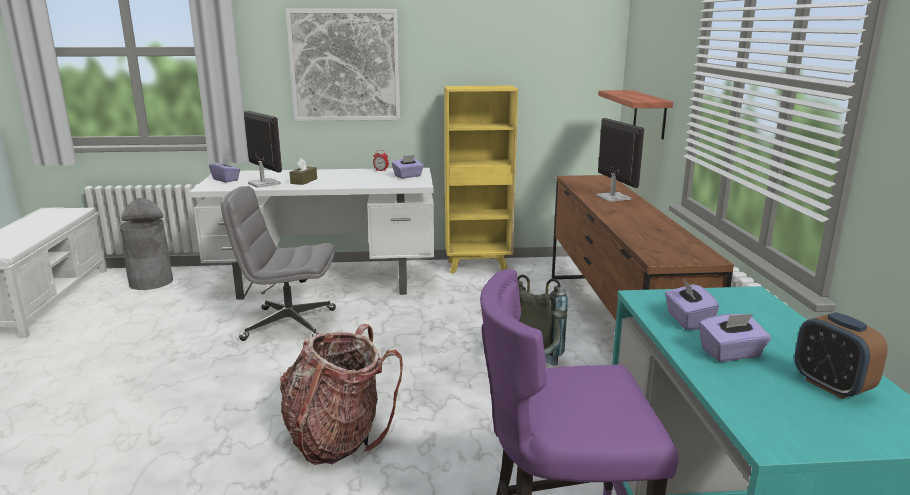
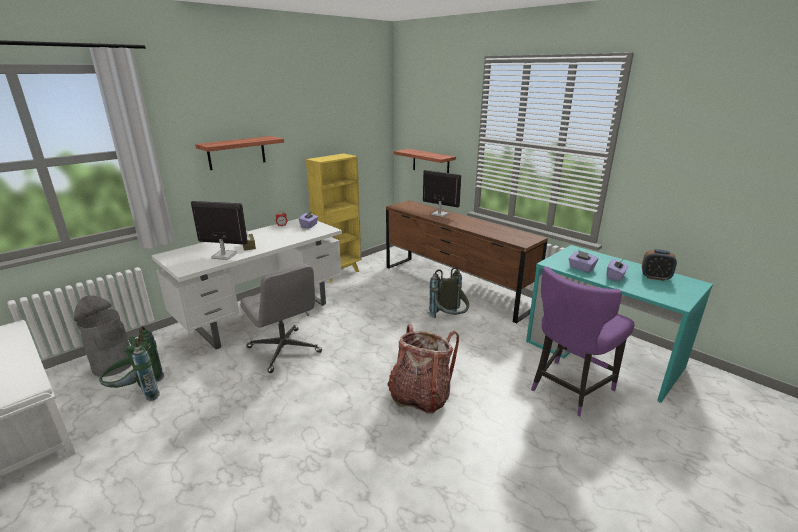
camera: 40 degrees left, 5 degrees up
(128, 311) = (137, 392): none -> green backpack
(226, 180) = (184, 260): purple tissue box -> none
(288, 325) = (285, 350): grey office chair -> grey office chair turned 90 degrees counterclockwise
(345, 65) = (236, 153): picture -> shelf

